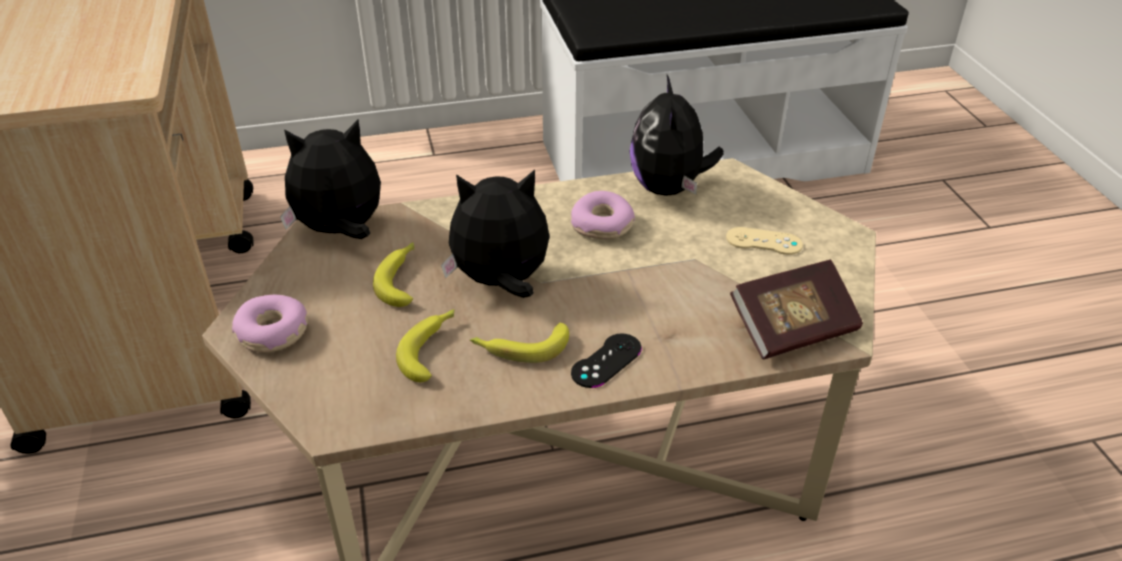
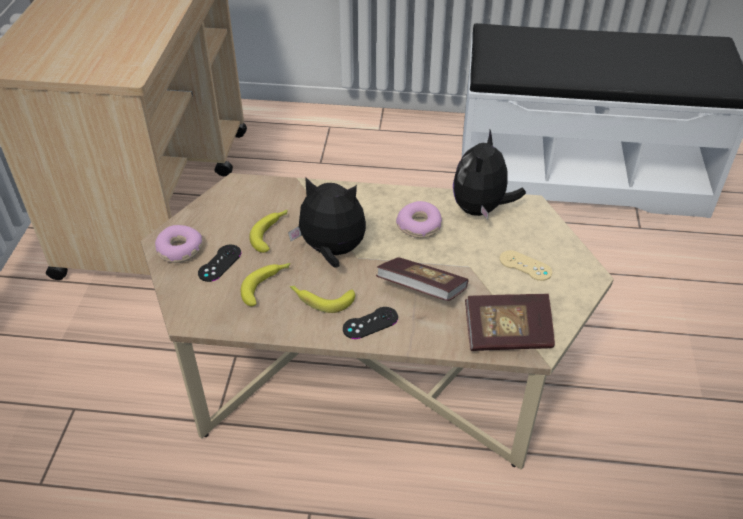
camera: 20 degrees right, 5 degrees up
(341, 231) = (249, 189): plush toy -> none
(344, 336) = (219, 263): none -> black game controller
(651, 302) = (421, 290): none -> book

